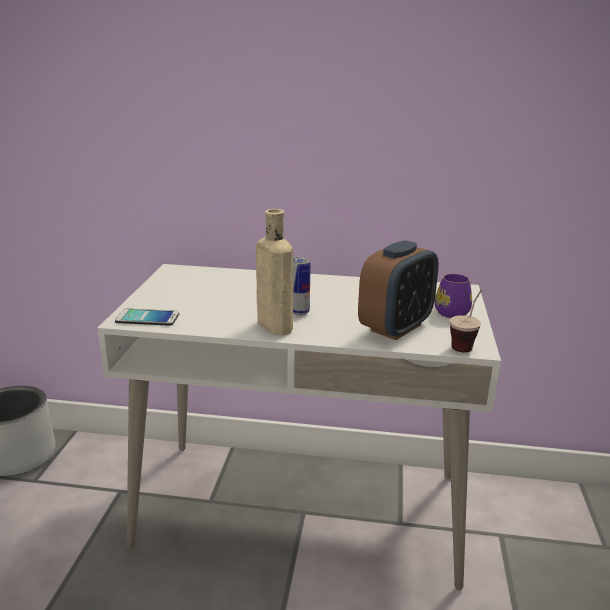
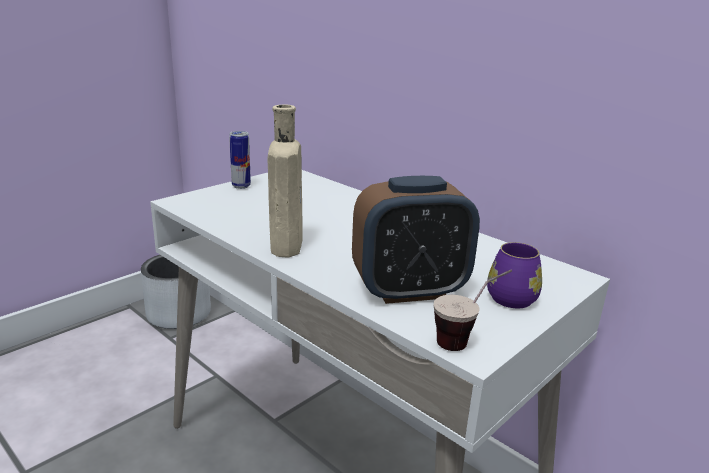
camera: 35 degrees right, 0 degrees up
(147, 318) = (197, 205): phone -> none
(299, 312) = (333, 241): can -> can (241, 186)

